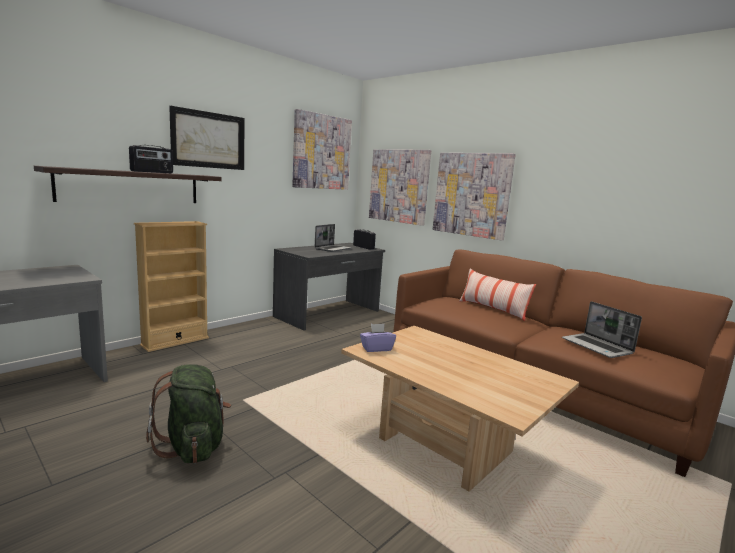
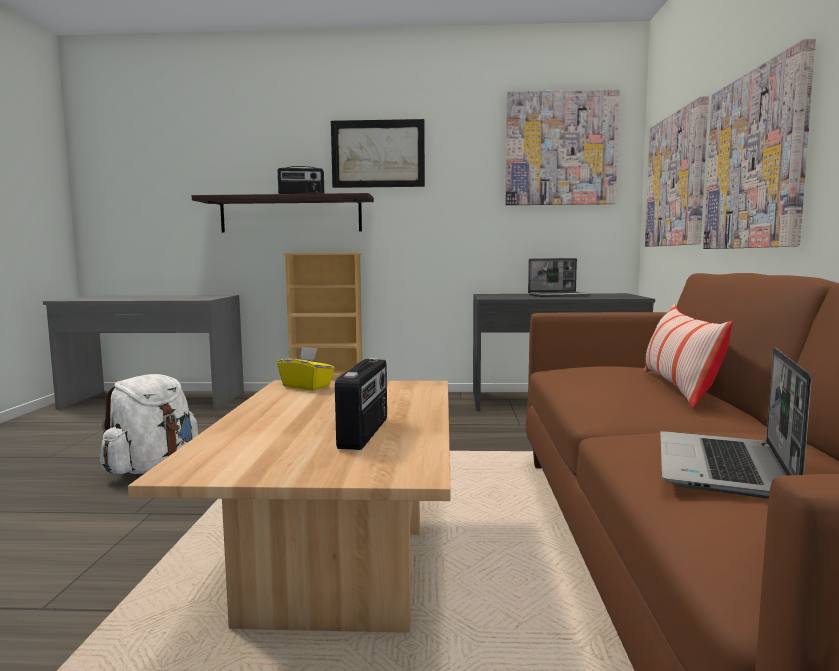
camera: 50 degrees right, 5 degrees down
(193, 446) = (152, 467): green backpack -> white backpack
(363, 247) = (624, 296): radio -> radio (365, 433)
(376, 348) = (307, 386): purple tissue box -> yellow tissue box

